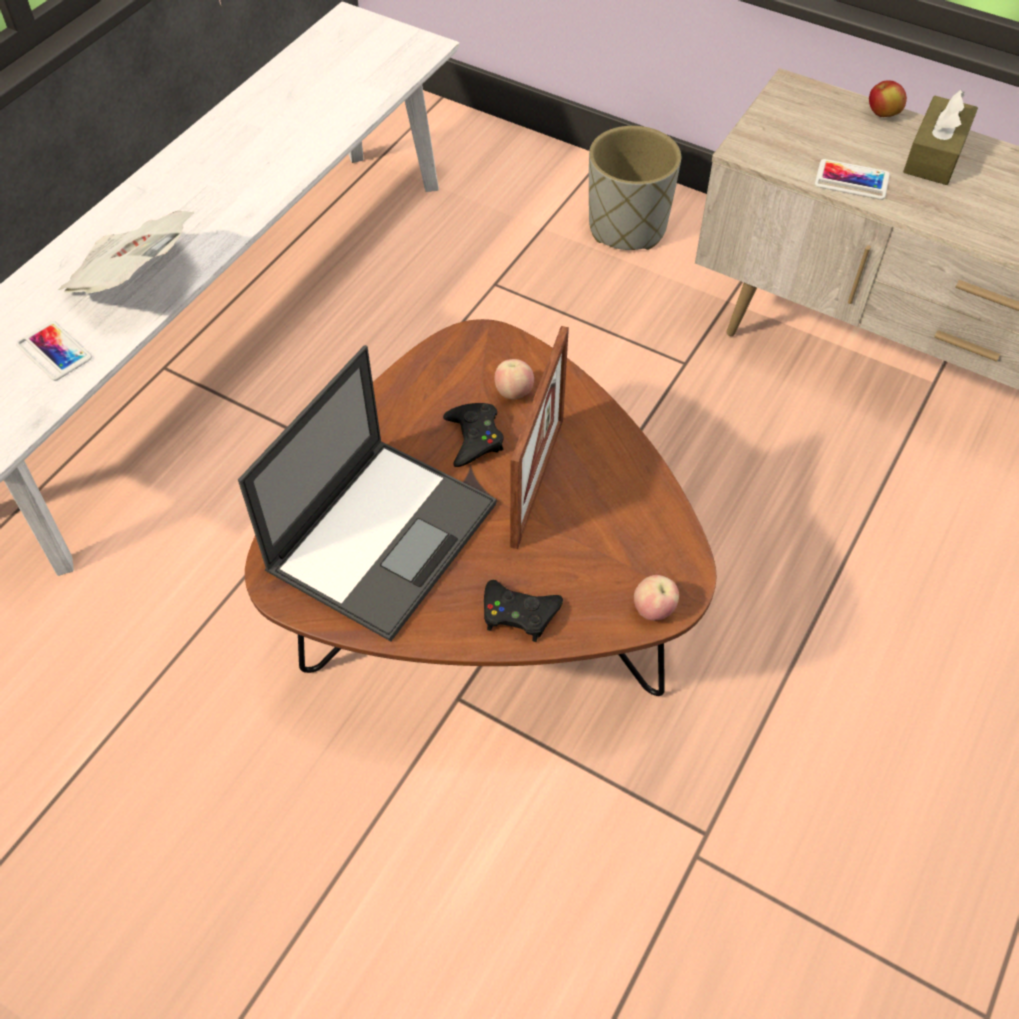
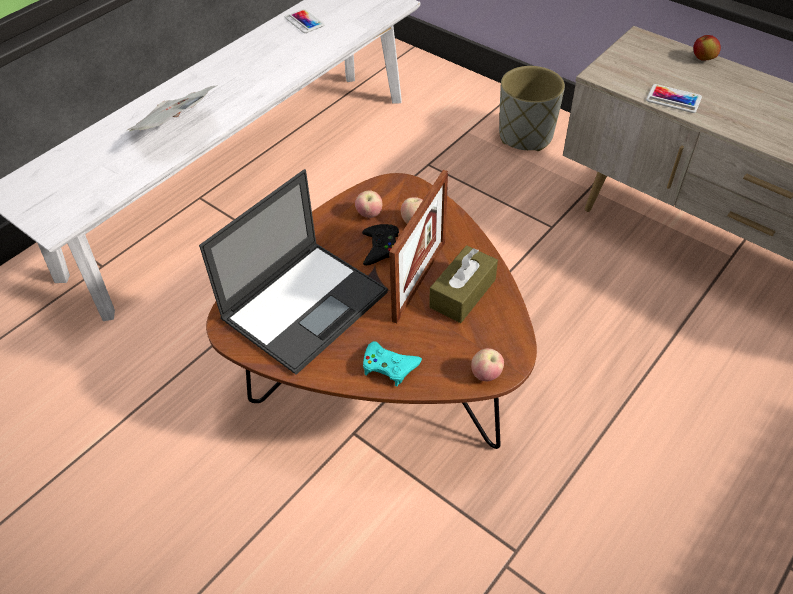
camera: 10 degrees right, 5 degrees down
(54, 351) = (115, 168): phone -> phone (304, 21)
(448, 388) = (369, 214): none -> apple
(519, 613) = (389, 366): black game controller -> turquoise game controller
(935, 155) = (737, 87): brown tissue box -> brown tissue box (462, 293)

